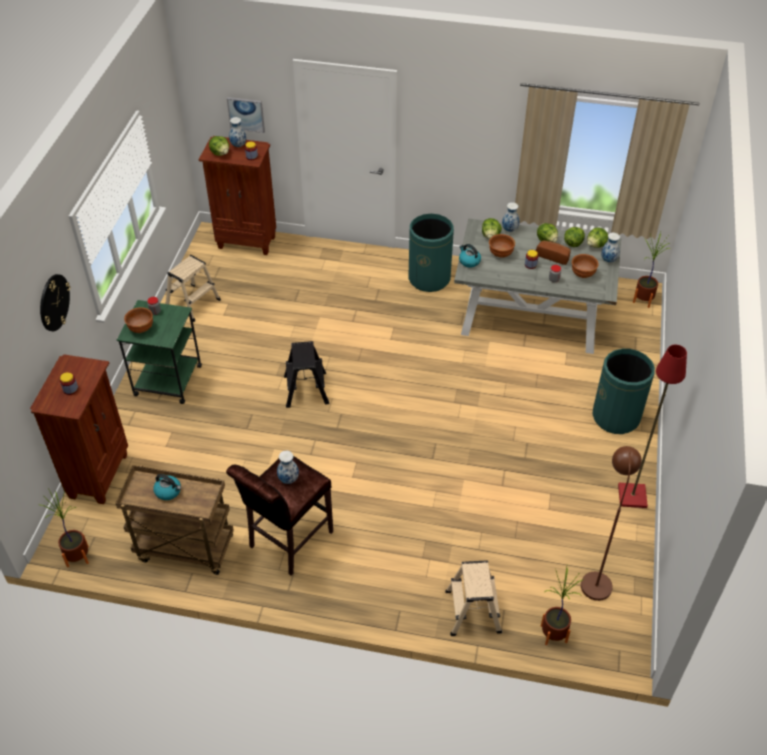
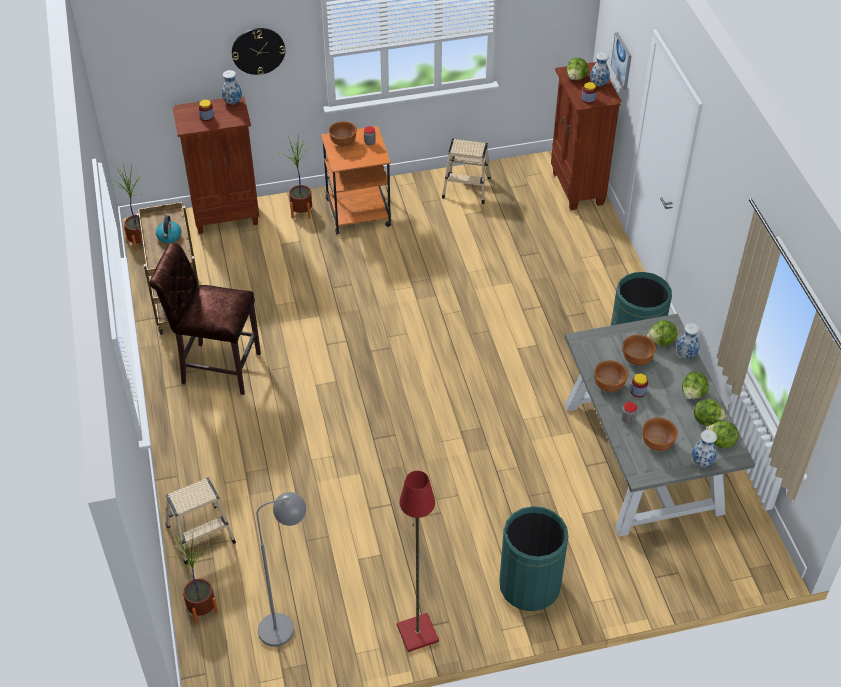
camera: 65 degrees right, 0 degrees up
(168, 379) = (359, 212): green cart -> orange cart
(289, 479) = (215, 303): vase -> vase (233, 102)
(306, 390) = (405, 310): black step ladder -> none
(469, 261) = (603, 336): kettle -> none
(517, 276) = (609, 385): none -> brown bowl
(553, 256) = (669, 407): bread -> none
(596, 578) = (287, 628): brown floor lamp -> grey floor lamp
(643, 300) = (751, 563): potted plant -> potted plant (301, 212)

